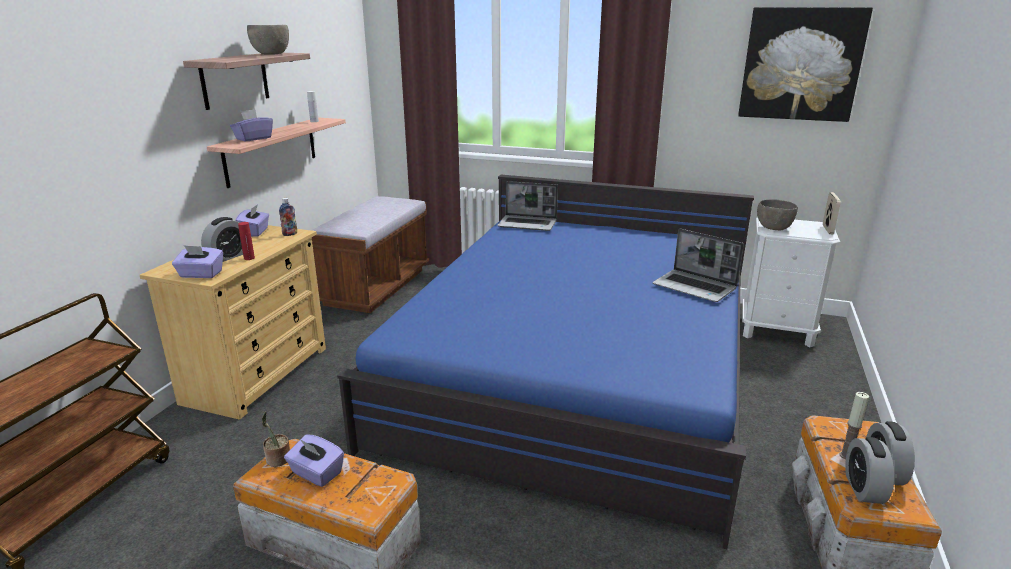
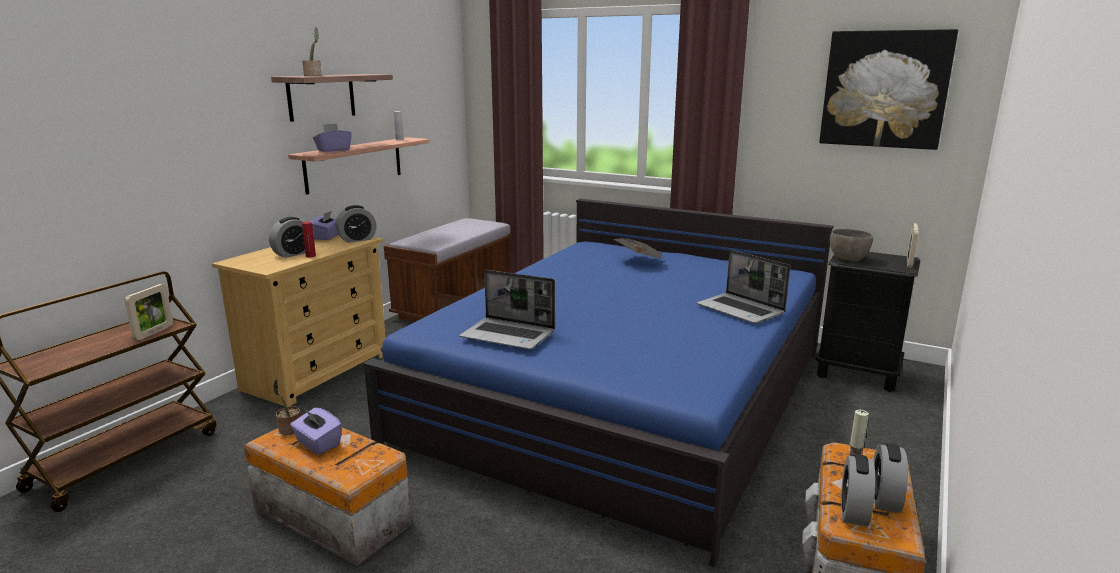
camera: 10 degrees right, 5 degrees down
(95, 363) = (154, 332): none -> picture frame
(201, 274) = (262, 266): purple tissue box -> none
(232, 59) = (314, 76): none -> potted plant
(271, 54) = (355, 74): grey bowl -> none
(290, 234) = (357, 239): bottle -> alarm clock
(528, 224) = (600, 247): laptop -> laptop (509, 335)
(575, 239) = (640, 262): none -> newspaper
(777, 331) = (857, 374): white nightstand -> black nightstand

